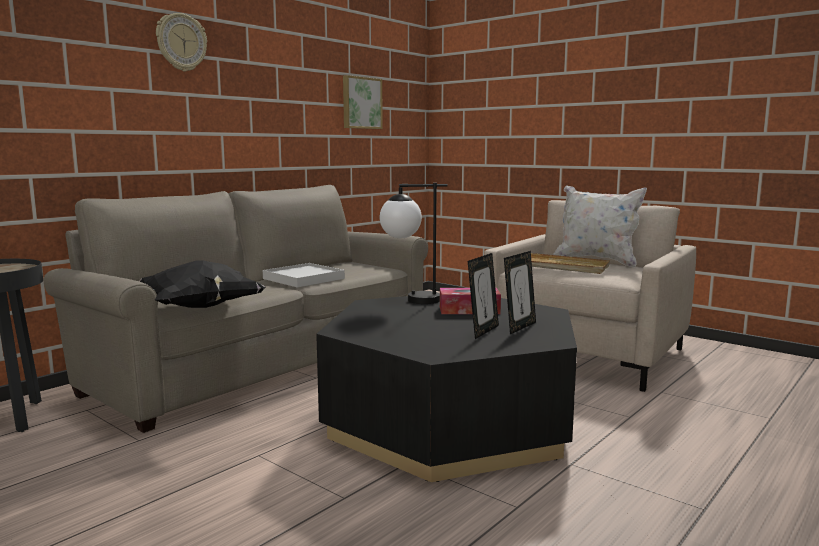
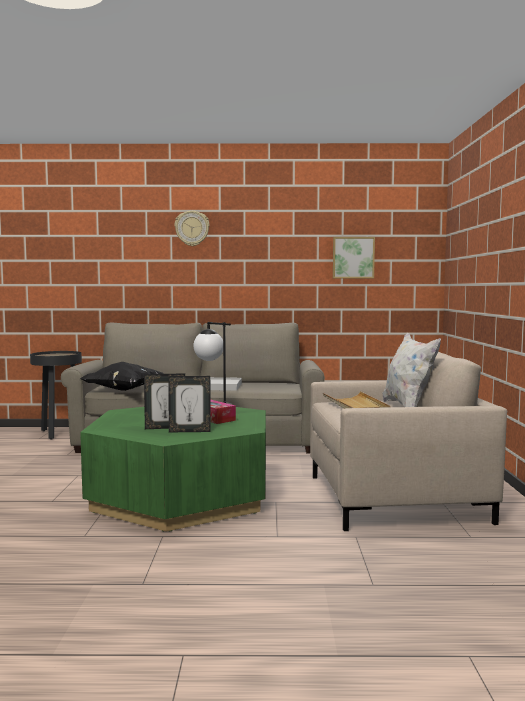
camera: 50 degrees right, 5 degrees down
(449, 421) = (181, 495): black coffee table -> green coffee table

